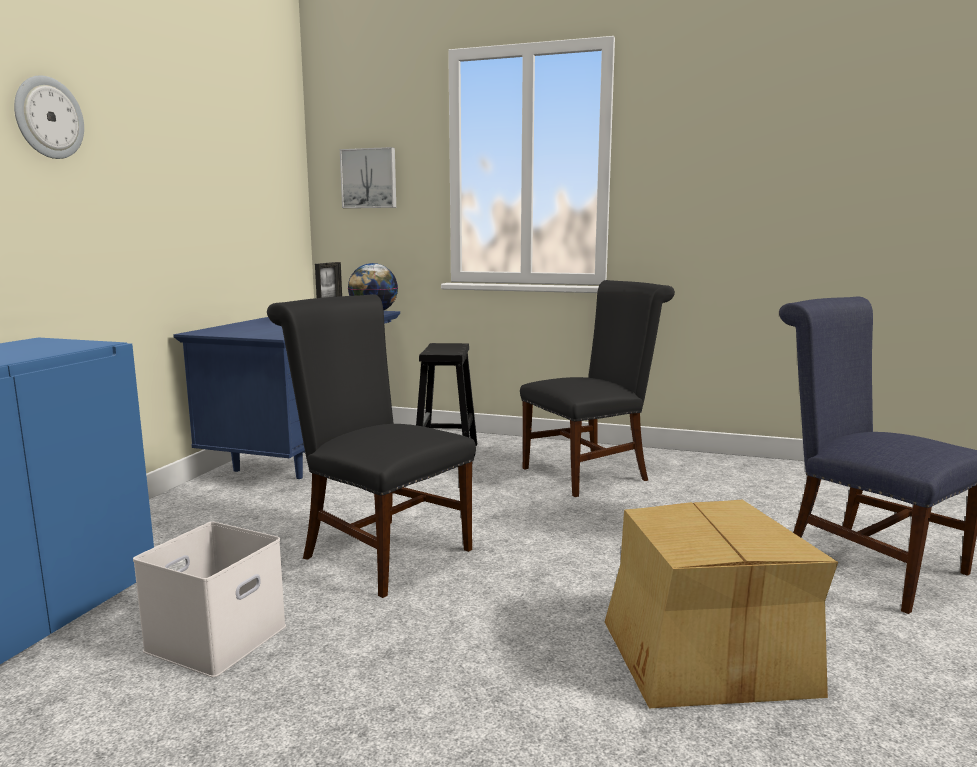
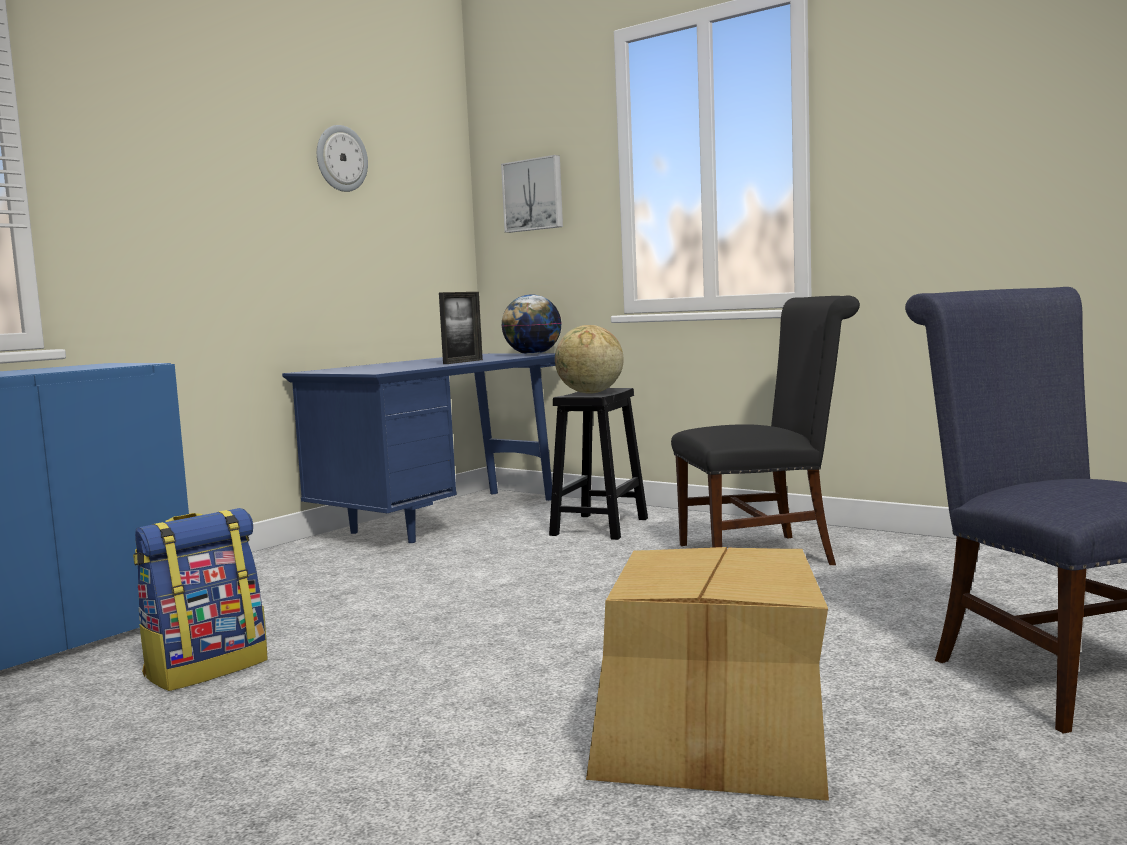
camera: 20 degrees right, 5 degrees down
(48, 118) = (145, 149): wall clock -> wall clock (341, 158)
(216, 636) = (207, 668): white storage box -> backpack
(379, 551) = (431, 612): black chair -> none
(443, 350) = (590, 393): none -> globe

